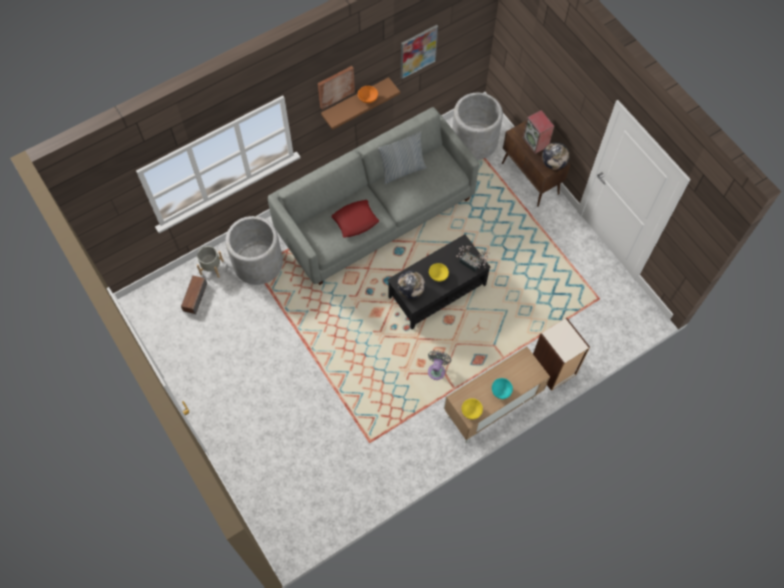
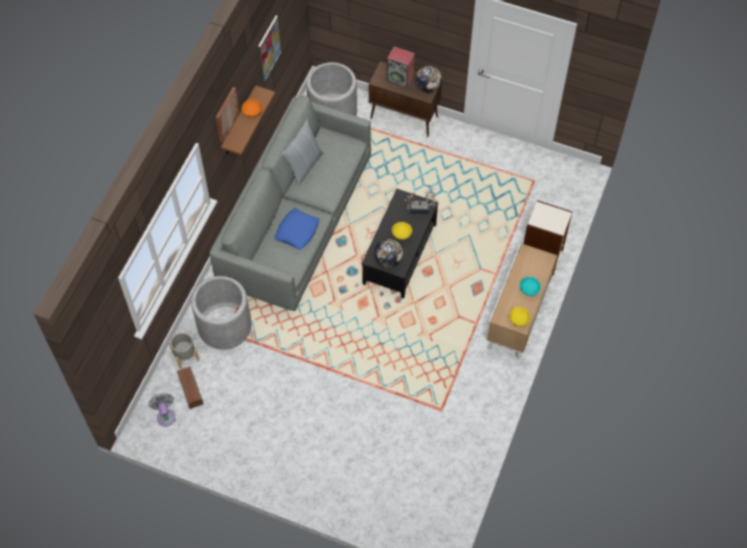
camera: 35 degrees left, 5 degrees down
(355, 220) = (297, 231): red pillow -> blue pillow
(437, 370) = (450, 317): grey fan -> grey fan (165, 415)

